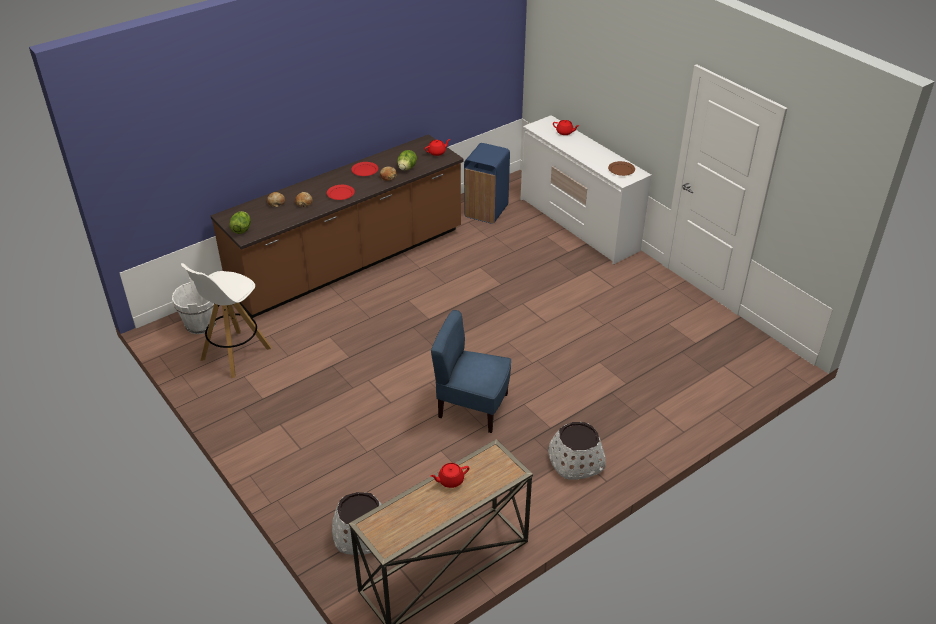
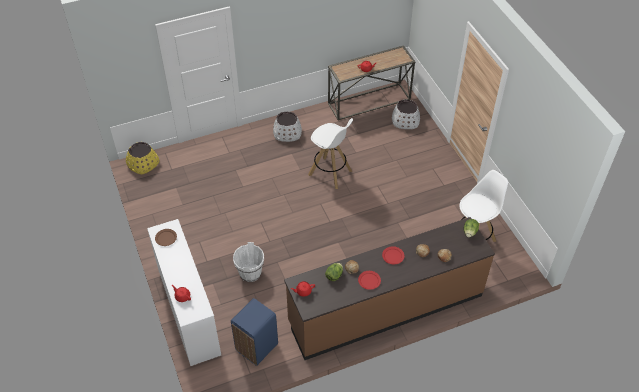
camera: 165 degrees left, 10 degrees up
(201, 324) = (498, 271): white bucket -> white bucket (250, 273)
(472, 407) = (330, 173): blue chair -> white stool
(771, 364) = (143, 164): none -> yellow planter

